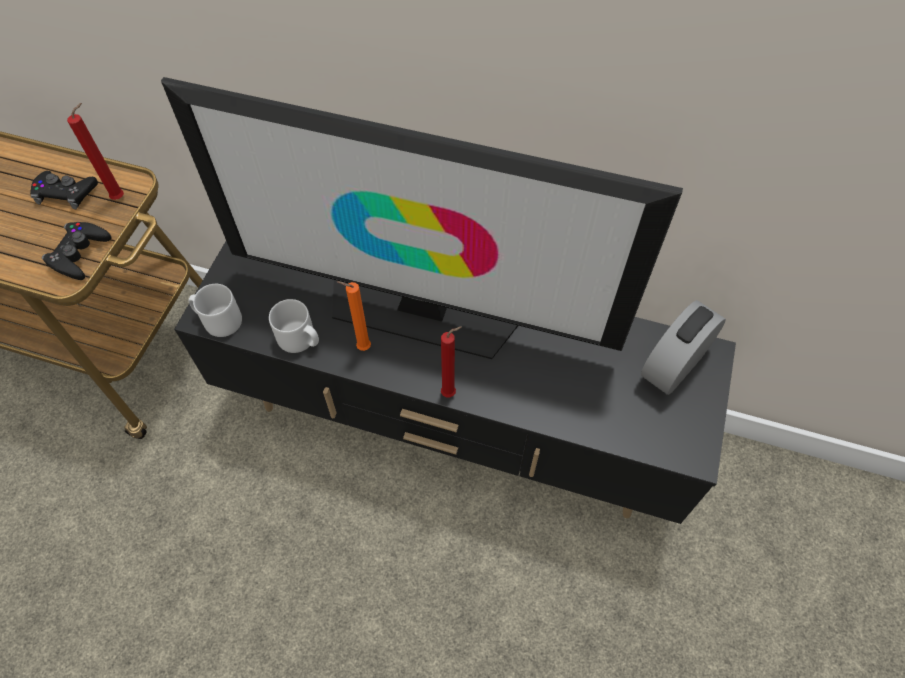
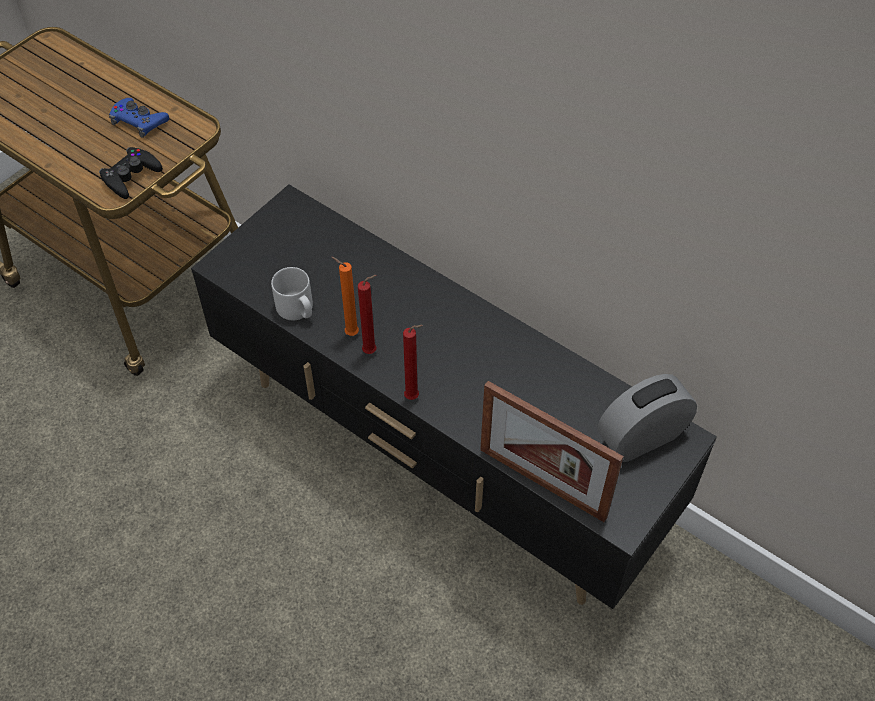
camera: 20 degrees right, 5 degrees down
(66, 193) = (139, 121): black game controller -> blue game controller
(121, 197) = (183, 137): red candle -> red candle (372, 351)
(219, 320) = (232, 272): grey mug -> none
(422, 309) = (420, 316): television -> none
(606, 439) = (542, 483): none -> picture frame

